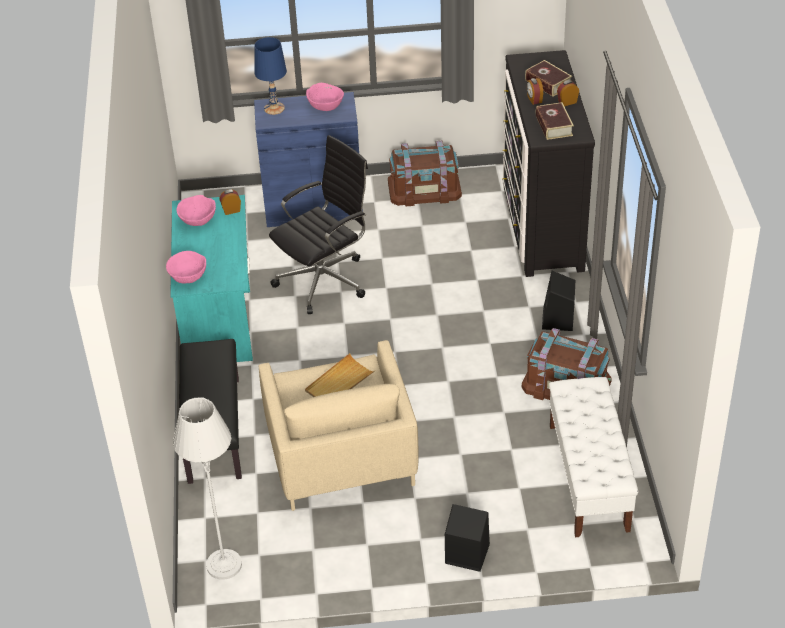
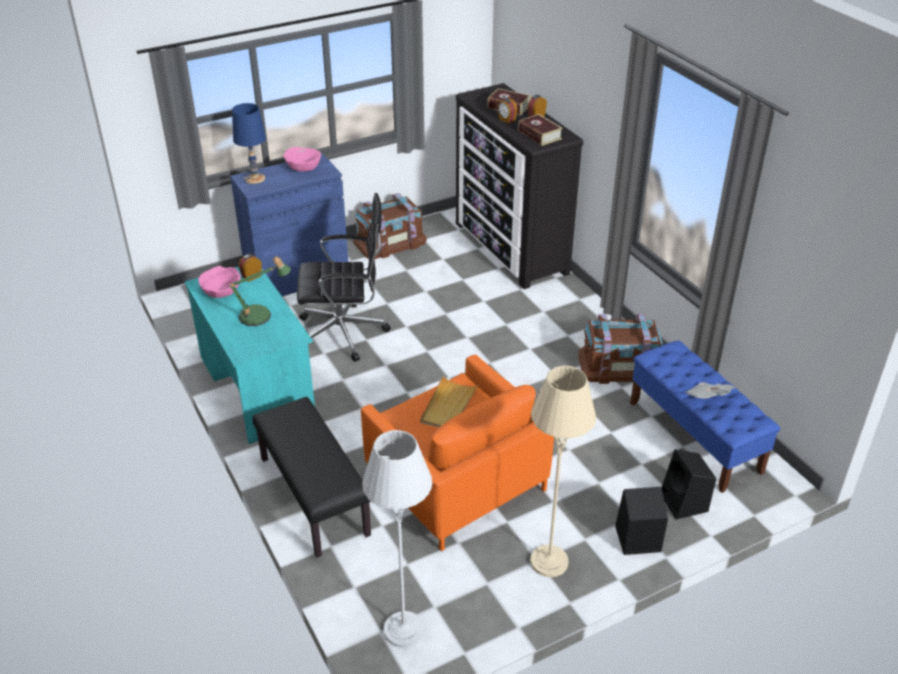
camera: 25 degrees left, 5 degrees down
(188, 276) = (241, 343): pink bowl -> none
(217, 254) = (261, 316): none -> table lamp
(325, 280) = (344, 333): black office chair -> black office chair turned 60 degrees clockwise
(340, 454) = (456, 483): beige armchair -> orange armchair
(376, 549) = (549, 562): none -> beige floor lamp
(558, 320) = (575, 316): black speaker -> black speaker (684, 503)
(585, 444) = (707, 399): none -> newspaper
(589, 477) = (695, 437): white bench -> blue bench

